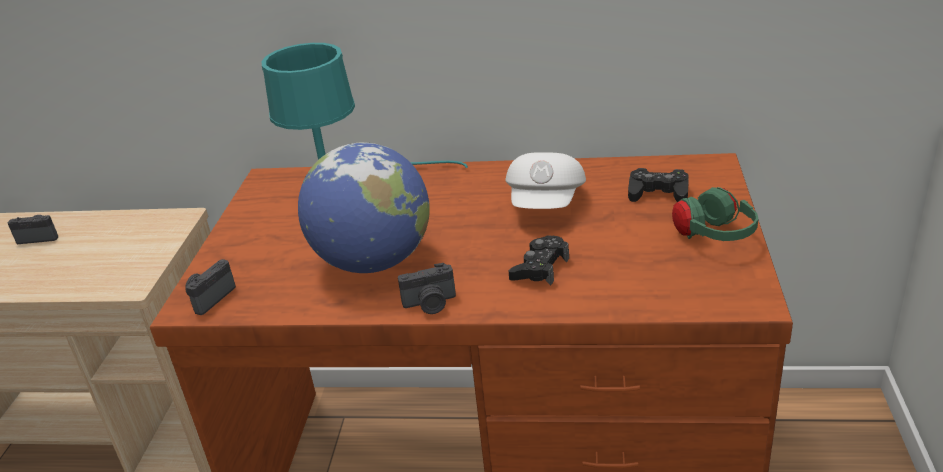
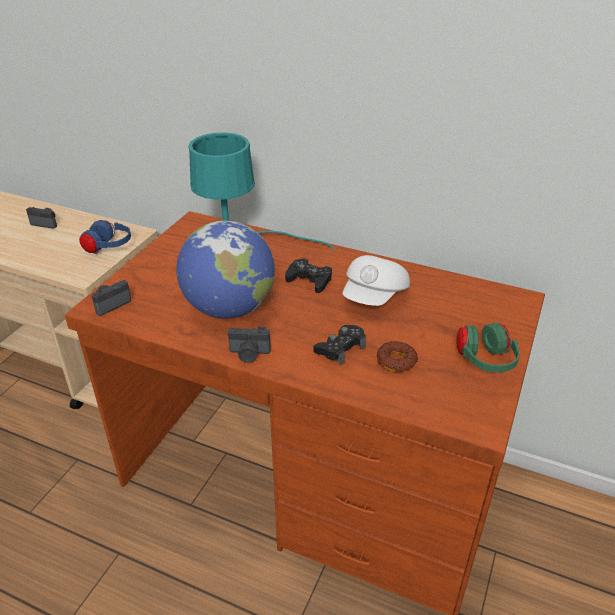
camera: 15 degrees right, 5 degrees up
(149, 244) = (108, 248): none -> blue headphones
(614, 263) = (396, 361): none -> donut
(658, 193) = (463, 311): black game controller -> black game controller (309, 280)

